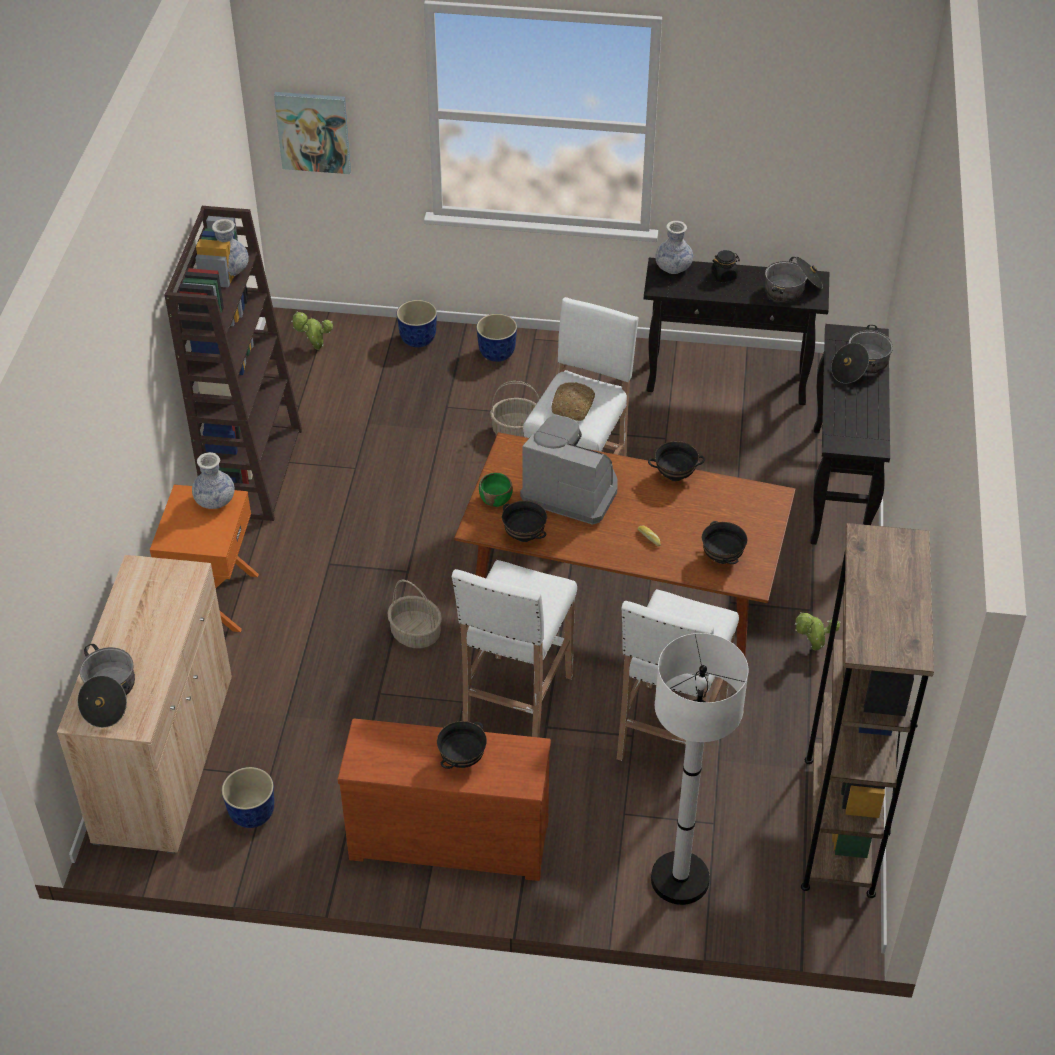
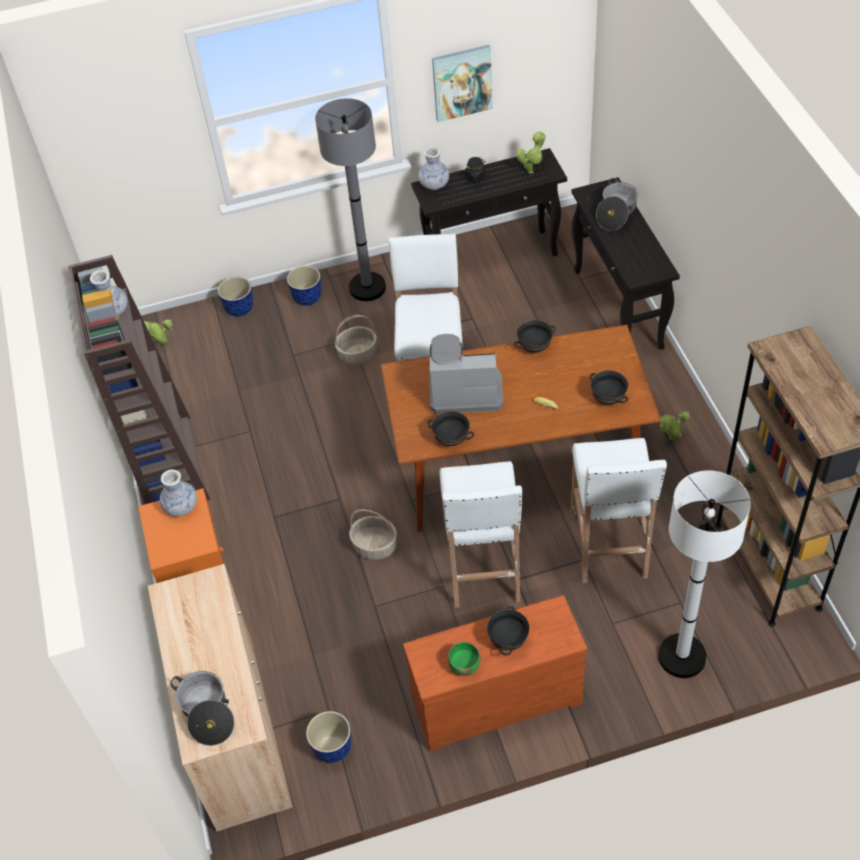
camera: 20 degrees left, 5 degrees up
(313, 131) = (111, 170): picture -> picture (462, 82)
(496, 500) = (412, 419): green bowl -> green bowl (465, 665)
(568, 365) = (367, 288): none -> grey floor lamp
(573, 407) = (426, 322): bread -> none
(792, 289) = (531, 170): cooking pot -> potted plant

